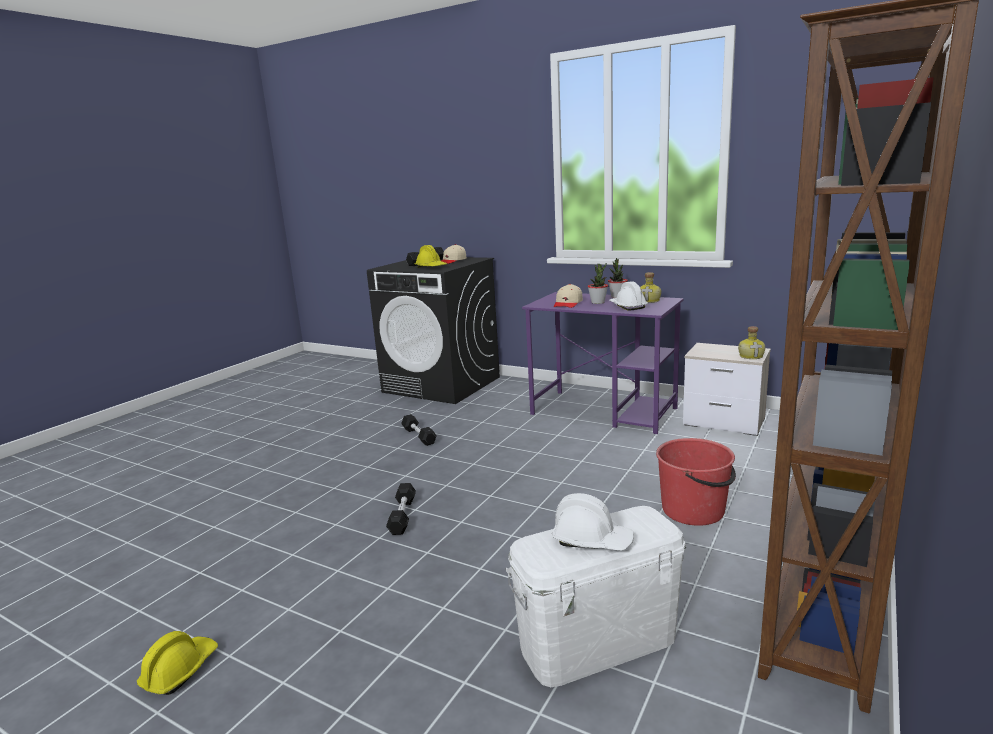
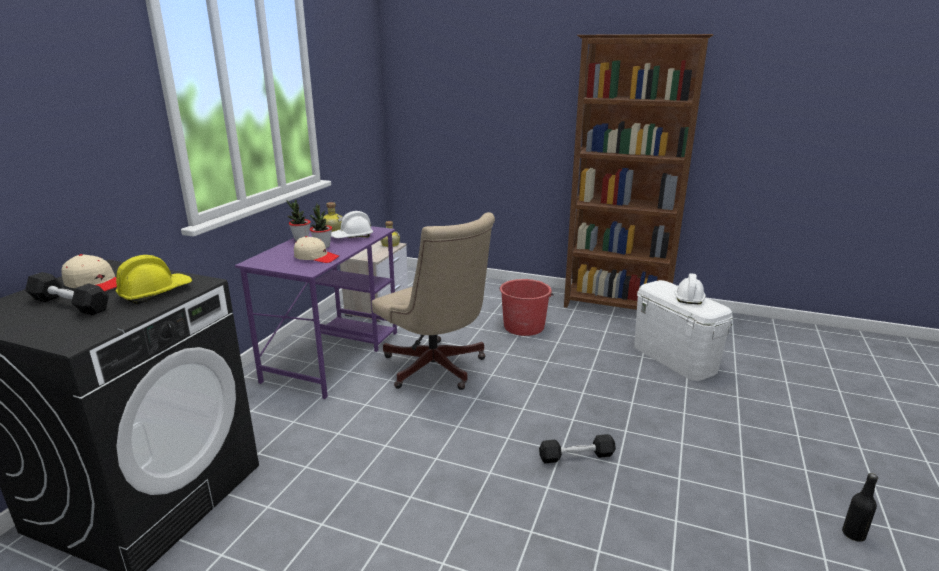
camera: 100 degrees left, 5 degrees up
(180, 671) = (853, 534): yellow hard hat -> black bottle
(419, 436) = (373, 482): black dumbbell -> none
(573, 454) = (437, 370): none -> beige office chair

